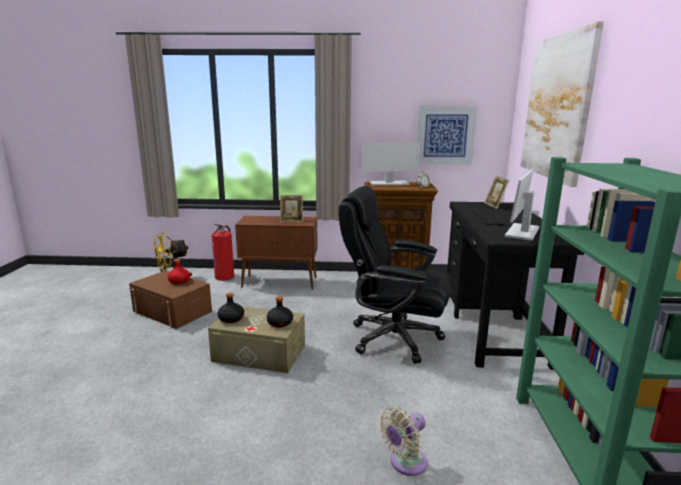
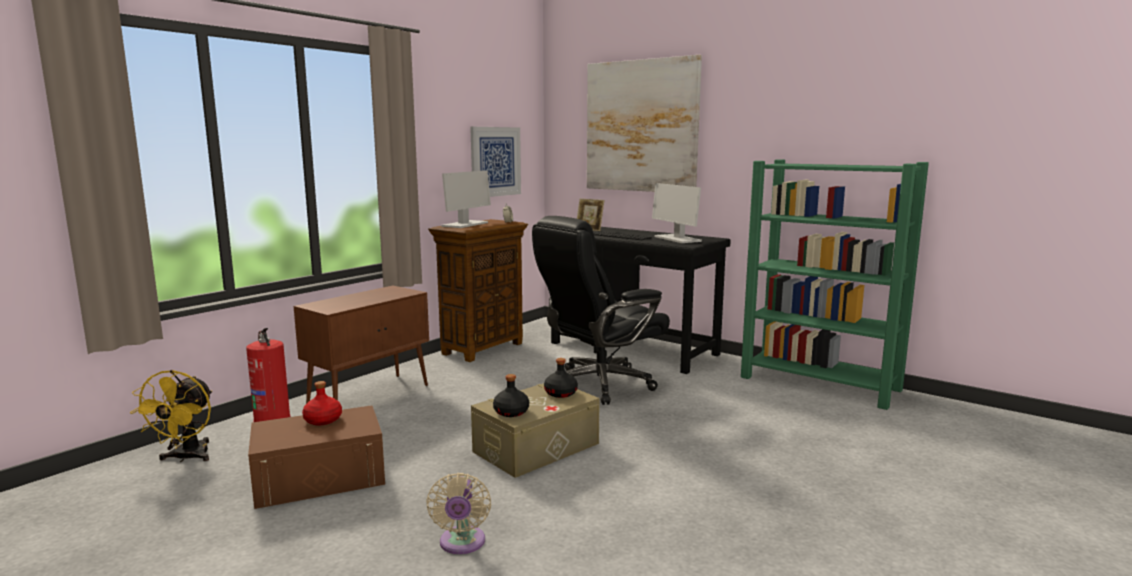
camera: 55 degrees left, 5 degrees down
(291, 220) = (381, 294): picture frame -> none
(405, 463) = (783, 435): beige fan -> beige fan (461, 544)

